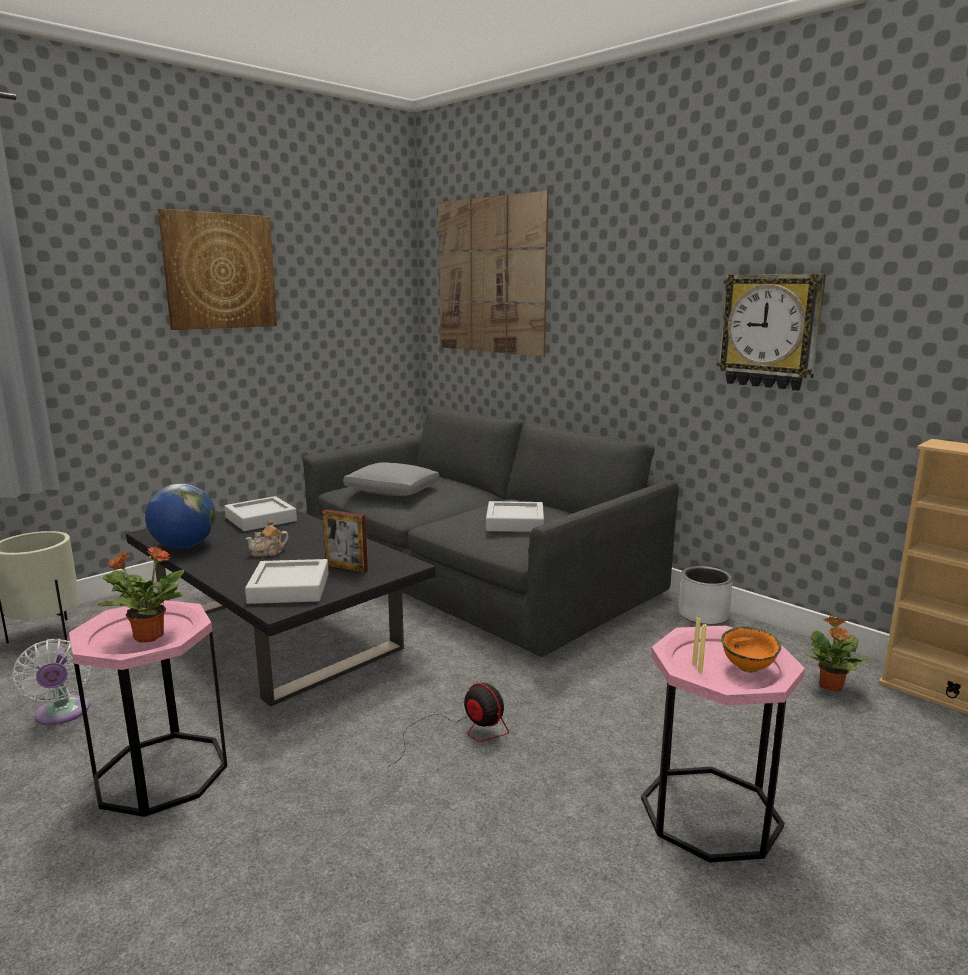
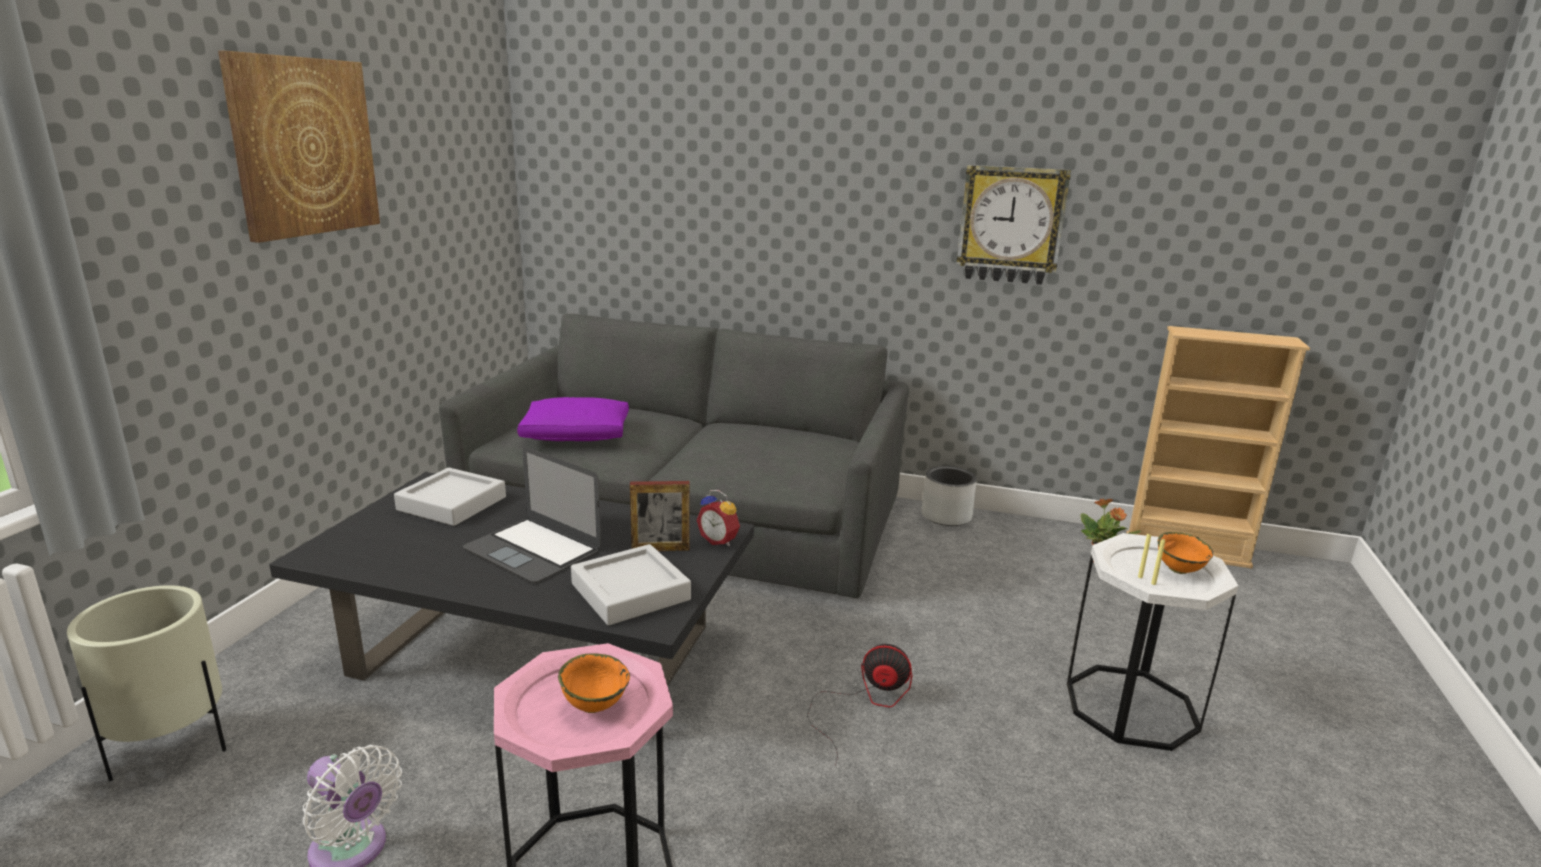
camera: 30 degrees left, 5 degrees up
(148, 636) = (595, 705): potted plant -> orange bowl
(184, 546) = (399, 565): globe -> none
(268, 552) = (533, 549): teapot -> laptop
(393, 491) = (577, 434): grey pillow -> purple pillow
(394, 571) = (720, 540): none -> alarm clock
(490, 276) = (640, 148): picture -> none
(515, 522) = (773, 454): grey tray -> none
(710, 812) = (1131, 706): pink side table -> white side table

